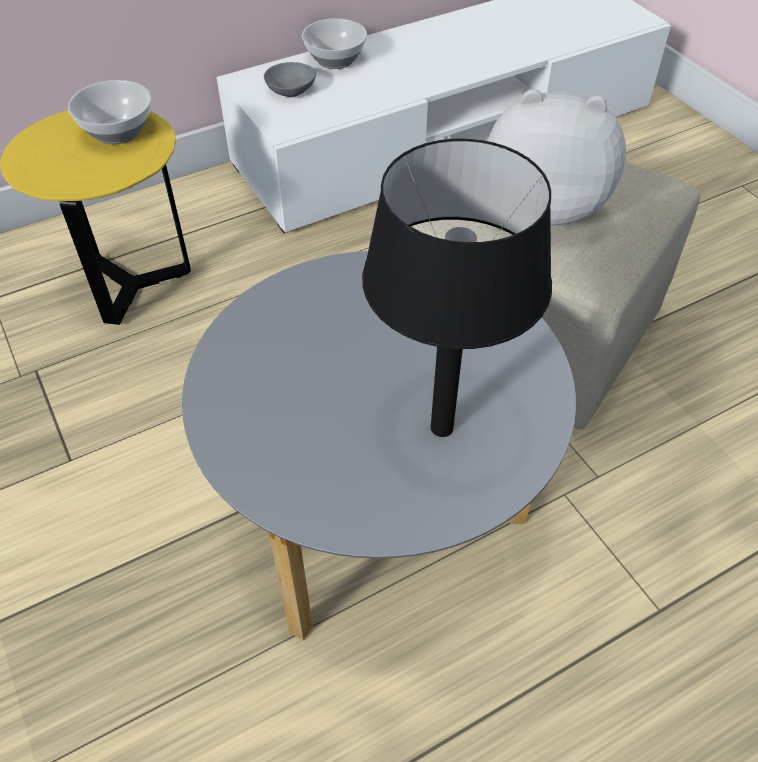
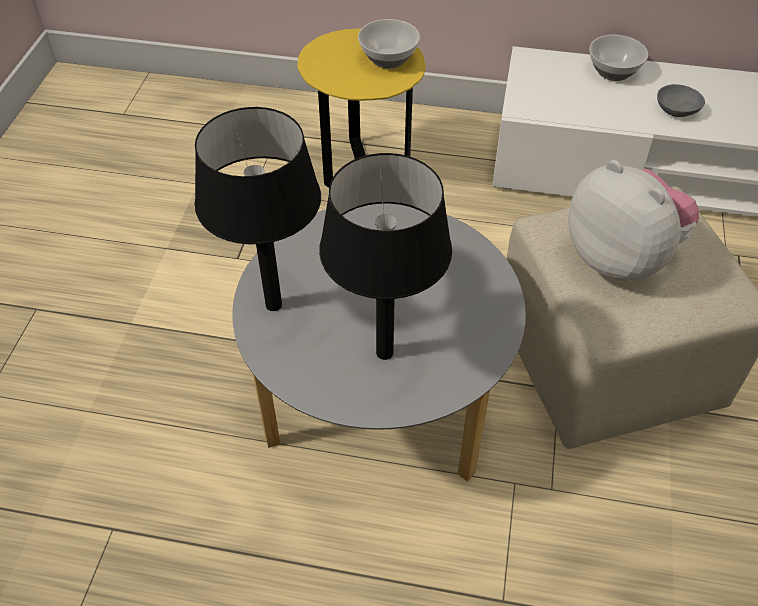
camera: 40 degrees right, 0 degrees up
(265, 457) = (273, 304): none -> black table lamp
(291, 88) = (557, 79): grey bowl -> grey bowl (678, 109)

